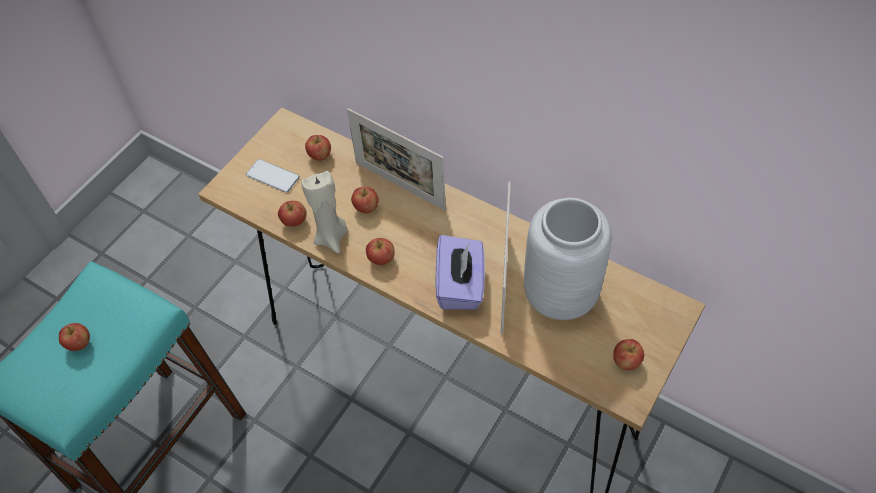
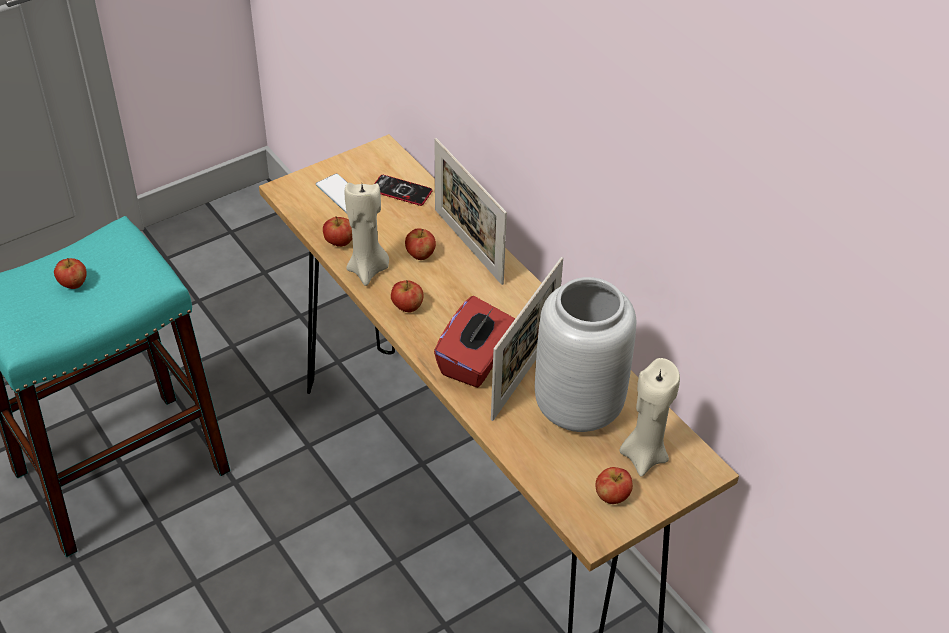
camera: 20 degrees right, 10 degrees down
(320, 156) = (401, 191): apple -> phone
(460, 286) = (475, 361): purple tissue box -> red tissue box
(630, 316) = (644, 455): none -> beige candle

